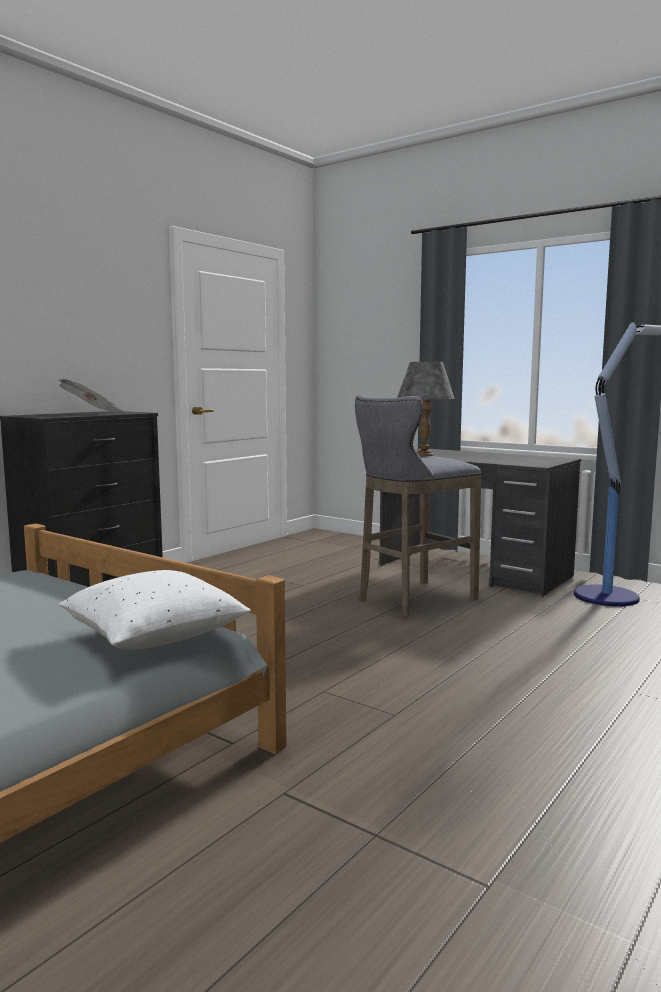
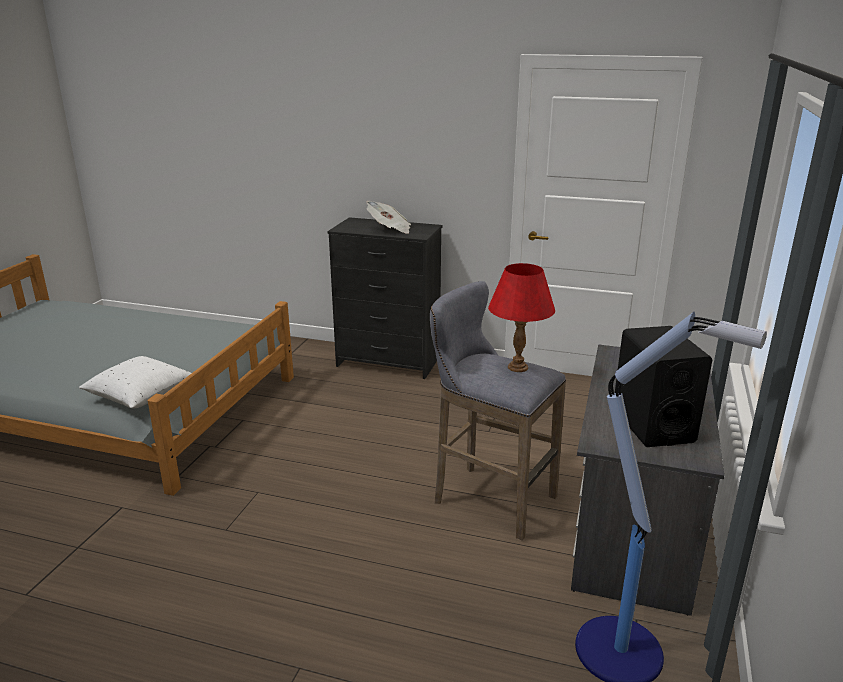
camera: 70 degrees right, 15 degrees up
(424, 455) = (517, 367): grey table lamp -> red table lamp
(515, 459) = (652, 425): none -> black speaker

